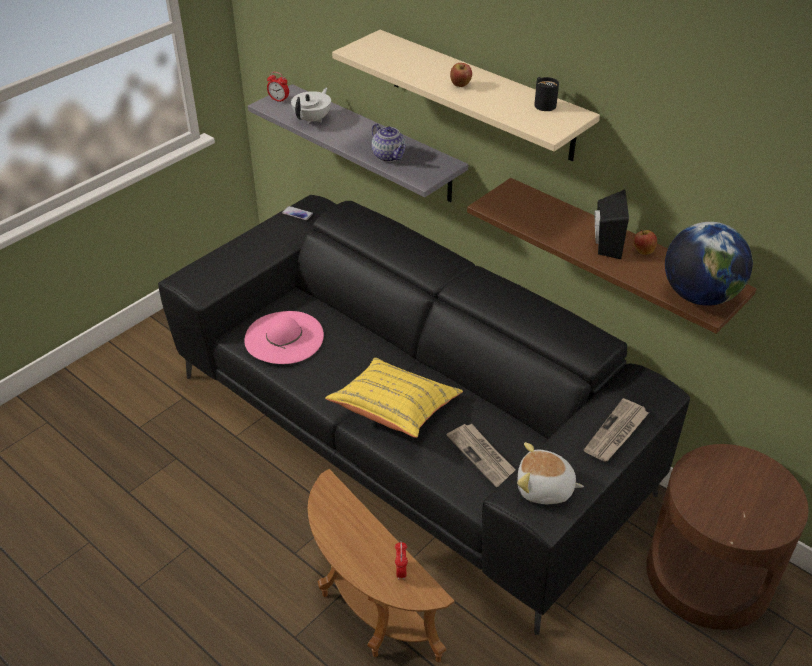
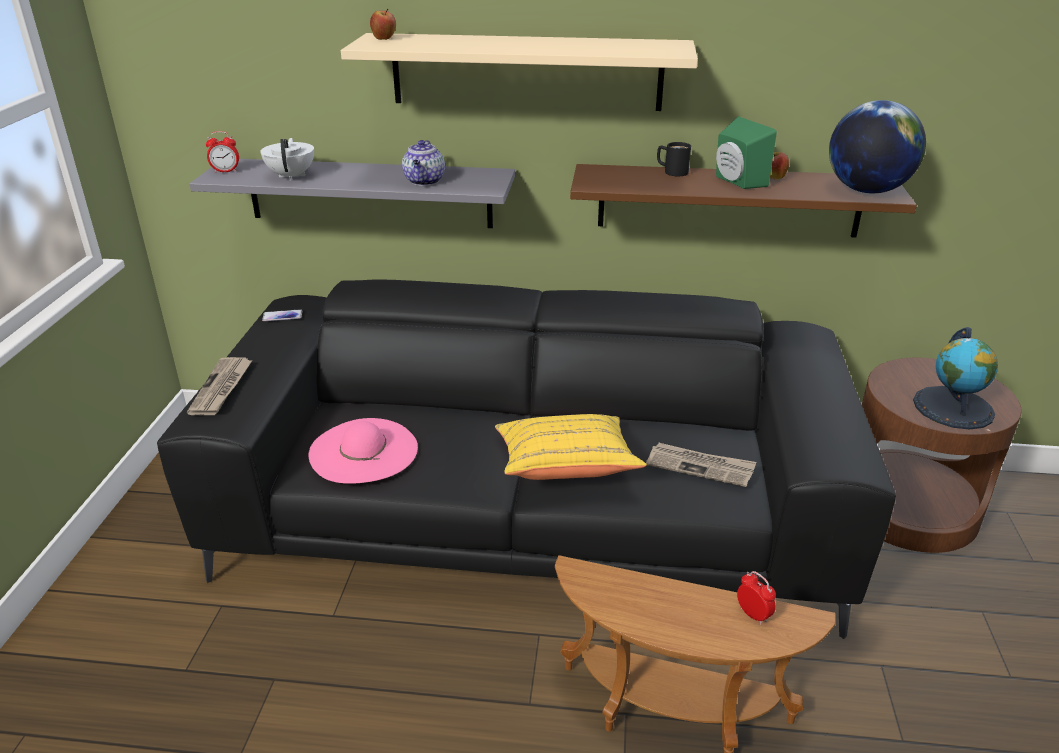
camera: 35 degrees left, 10 degrees down
(389, 156) = (424, 181): teapot -> teapot turned 75 degrees clockwise
(460, 85) = (529, 46): apple -> apple (384, 39)
(542, 103) = (631, 42): black mug -> black mug (671, 171)
(544, 489) = (833, 446): plush toy -> none
(604, 244) = (736, 182): black speaker -> green speaker
(616, 433) = (826, 375): newspaper -> newspaper (221, 388)
(728, 510) = (953, 407): none -> globe

